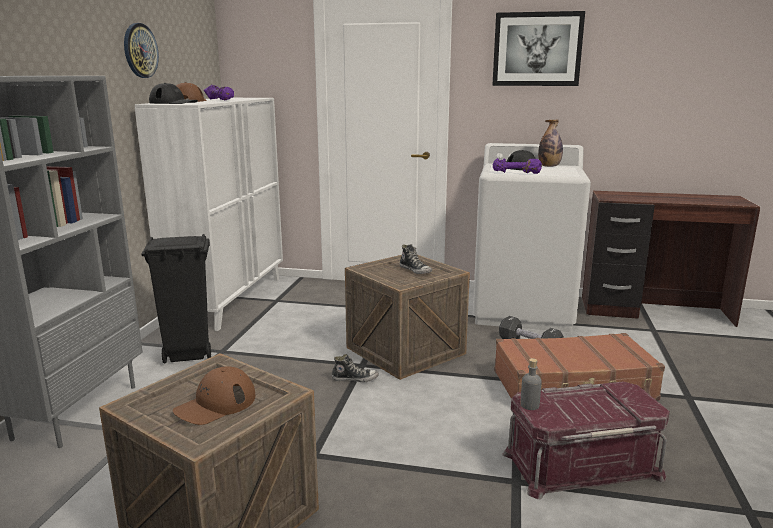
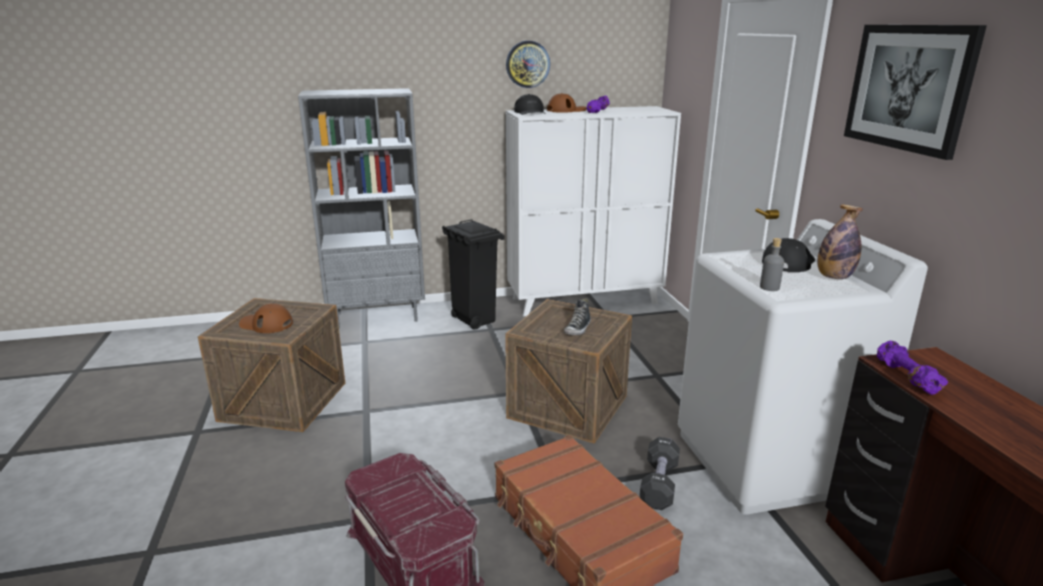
camera: 65 degrees right, 5 degrees up
(355, 379) = (490, 396): shoe -> none
(516, 173) = (734, 266): purple dumbbell -> purple dumbbell (905, 377)
(529, 405) = (388, 464): grey bottle -> grey bottle (769, 287)

